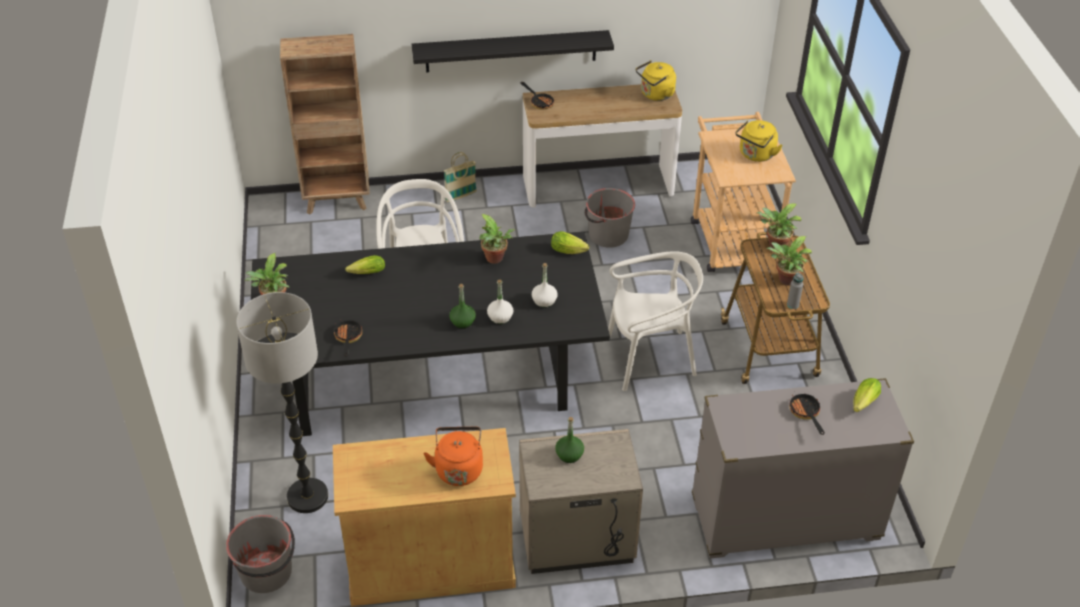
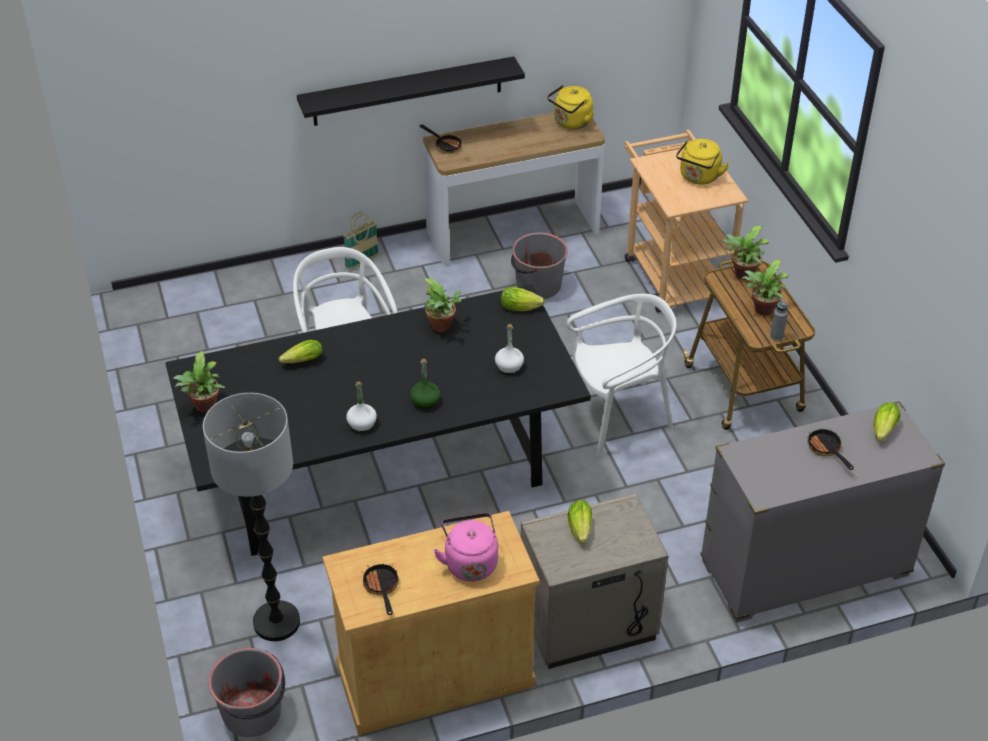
camera: 10 degrees left, 0 degrees up
(338, 201) = (222, 284): brown bookcase -> none
(348, 338) = (301, 436): frying pan -> frying pan (381, 588)
(458, 468) = (470, 562): orange kettle -> pink kettle
(500, 317) = (465, 391): white bottle -> white bottle (361, 424)
(569, 455) = (580, 530): green bottle -> lettuce

